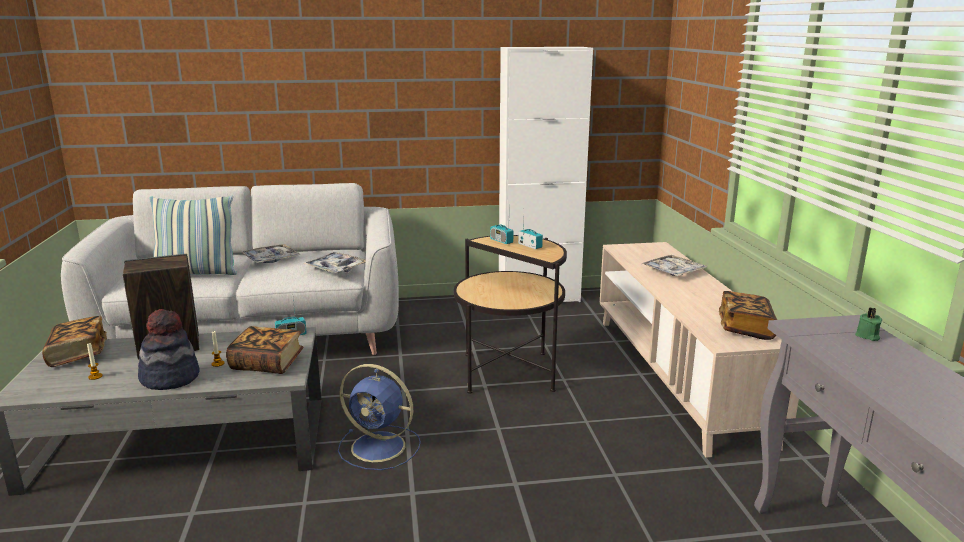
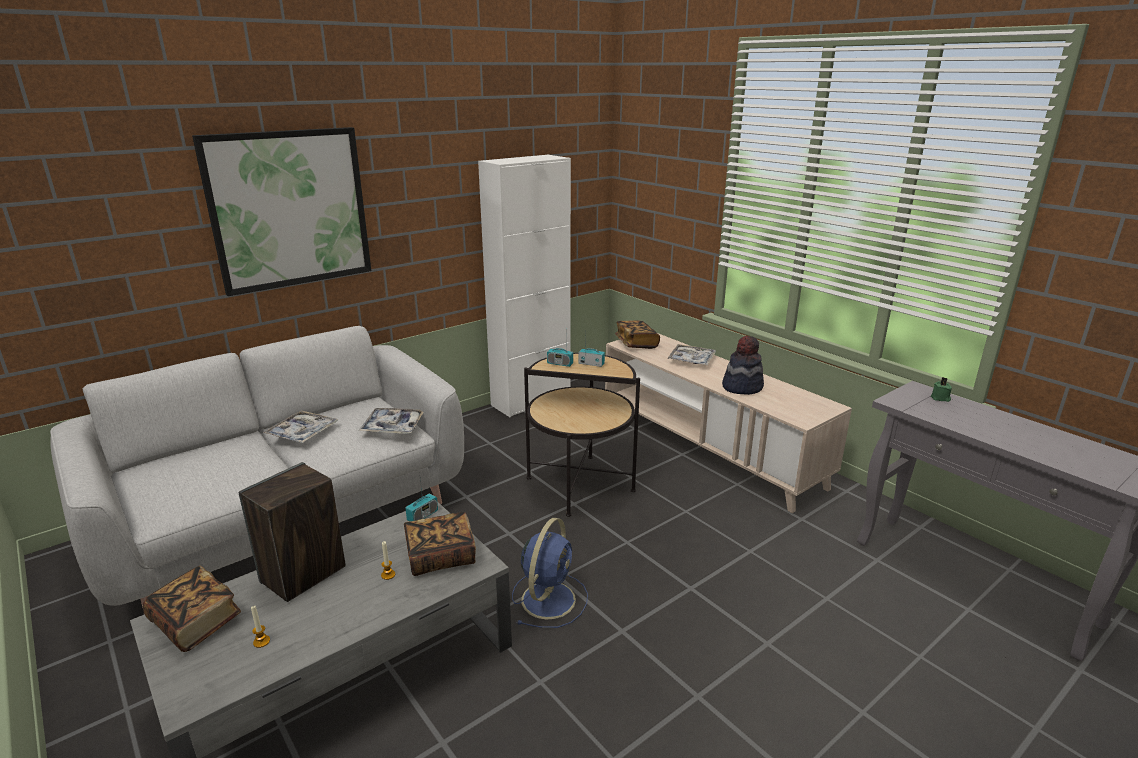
camera: 30 degrees left, 5 degrees up
(170, 378) = (357, 610): hat -> hat (742, 387)
(197, 274) = (234, 474): pillow -> none
(315, 75) = (289, 209): none -> picture
(380, 447) = (549, 598): blue fan -> blue fan turned 60 degrees counterclockwise
(745, 328) = (799, 402): book -> book (636, 344)

